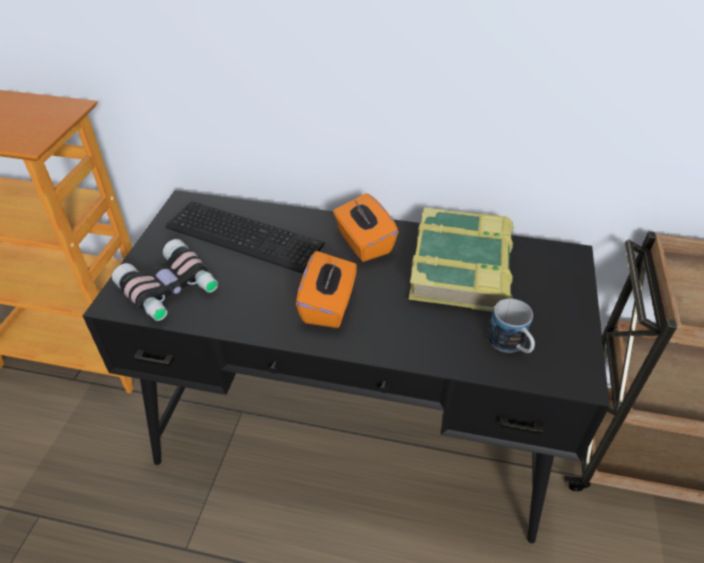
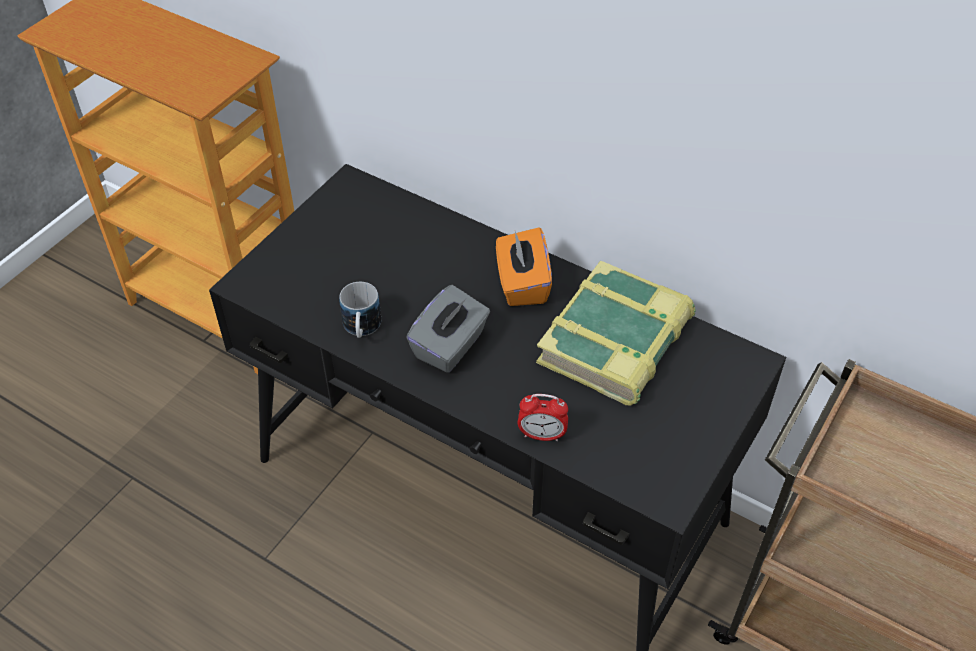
camera: 20 degrees right, 5 degrees up
(170, 289) = (300, 284): binoculars -> none
(244, 233) = (398, 238): keyboard -> none
(328, 306) = (450, 346): orange tissue box -> grey tissue box
(445, 357) = (542, 435): none -> alarm clock
(511, 345) = (618, 443): mug -> mug (361, 329)

